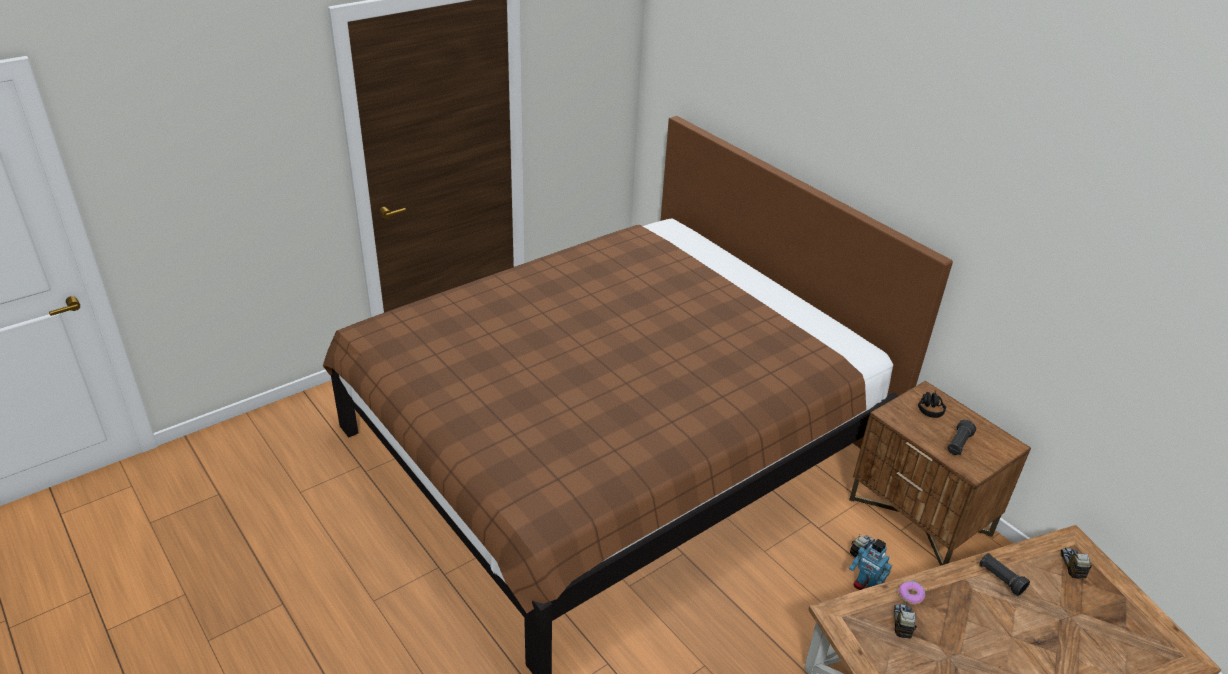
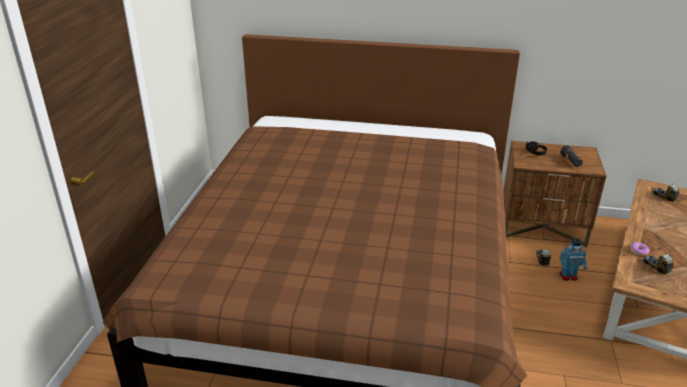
camera: 40 degrees left, 5 degrees down
(1000, 579) = (654, 219): black flashlight -> none

